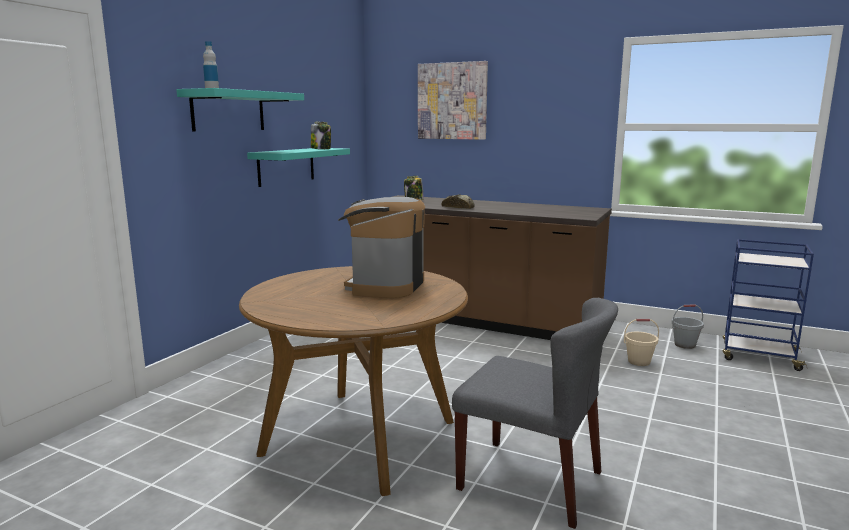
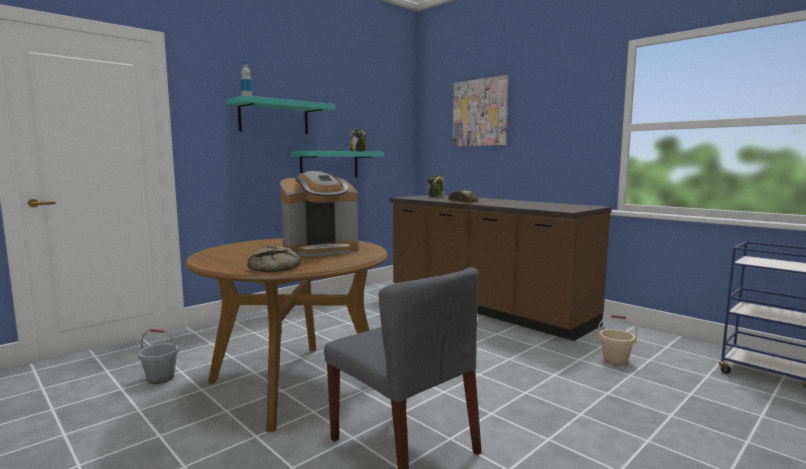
camera: 20 degrees right, 5 degrees down
(383, 316) = (277, 267): none -> bread
(384, 286) = (320, 250): coffee machine -> coffee machine turned 150 degrees counterclockwise
(685, 345) = (683, 352): grey bucket -> grey bucket (161, 378)

